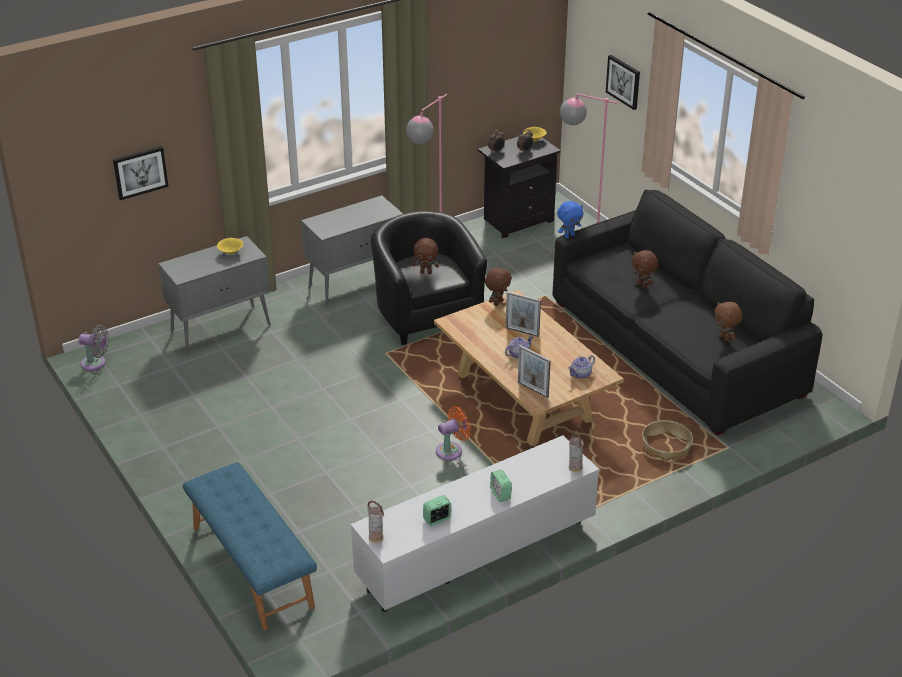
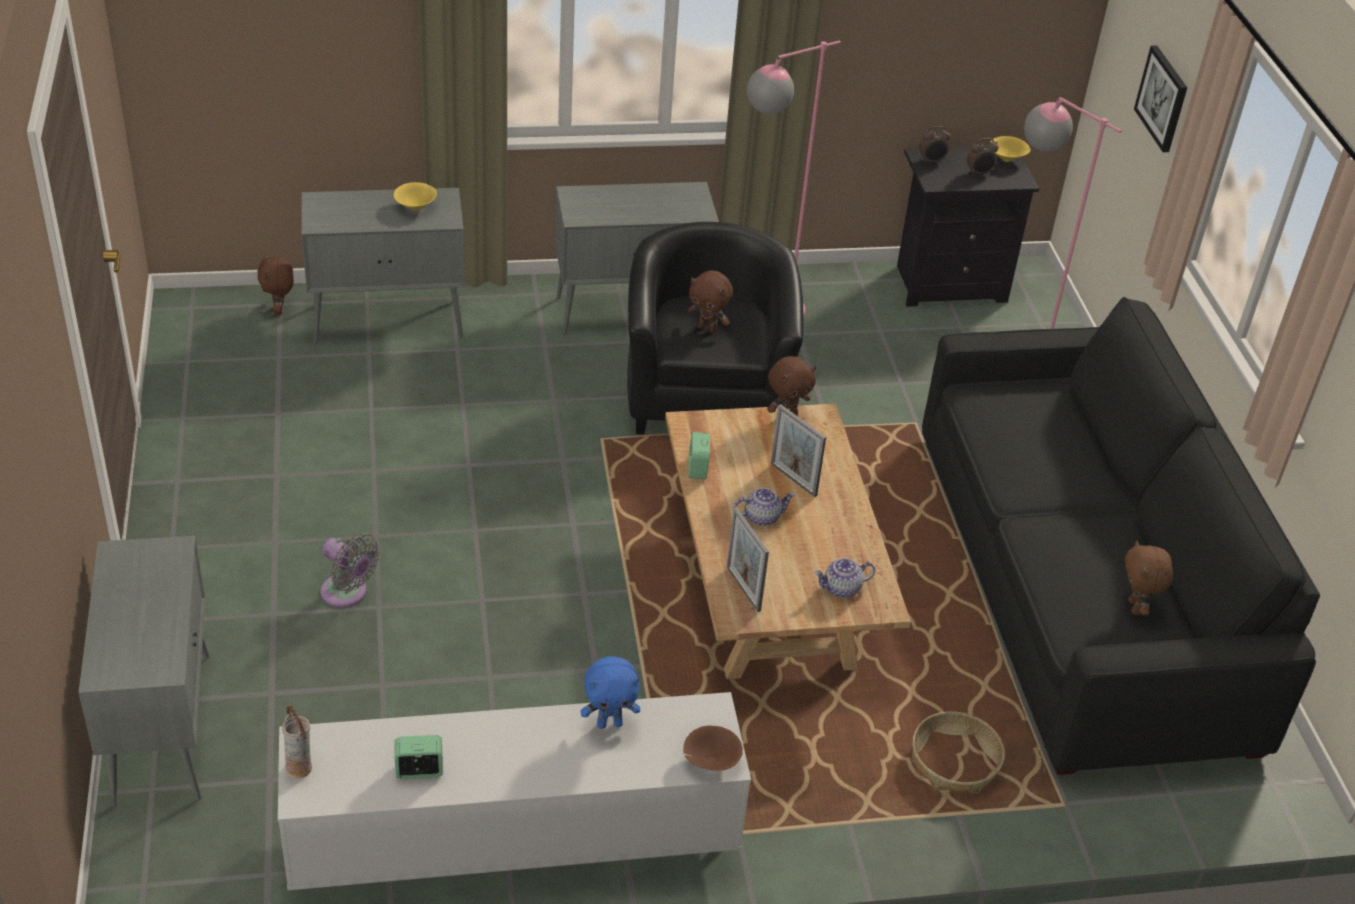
camera: 20 degrees right, 5 degrees up
(96, 363) = (180, 318): grey fan -> grey fan (347, 594)
(140, 172) = (294, 40): picture -> none
(251, 566) = (162, 727): blue bench -> grey cabinet
(451, 450) = (595, 640): orange fan -> none
(500, 494) = (553, 764): alarm clock -> alarm clock (697, 468)
(569, 235) = (965, 337): blue plush toy -> blue plush toy (610, 723)
(574, 468) = (710, 762): vase -> brown bowl
(642, 285) = (1048, 463): brown plush toy -> brown plush toy (280, 310)

